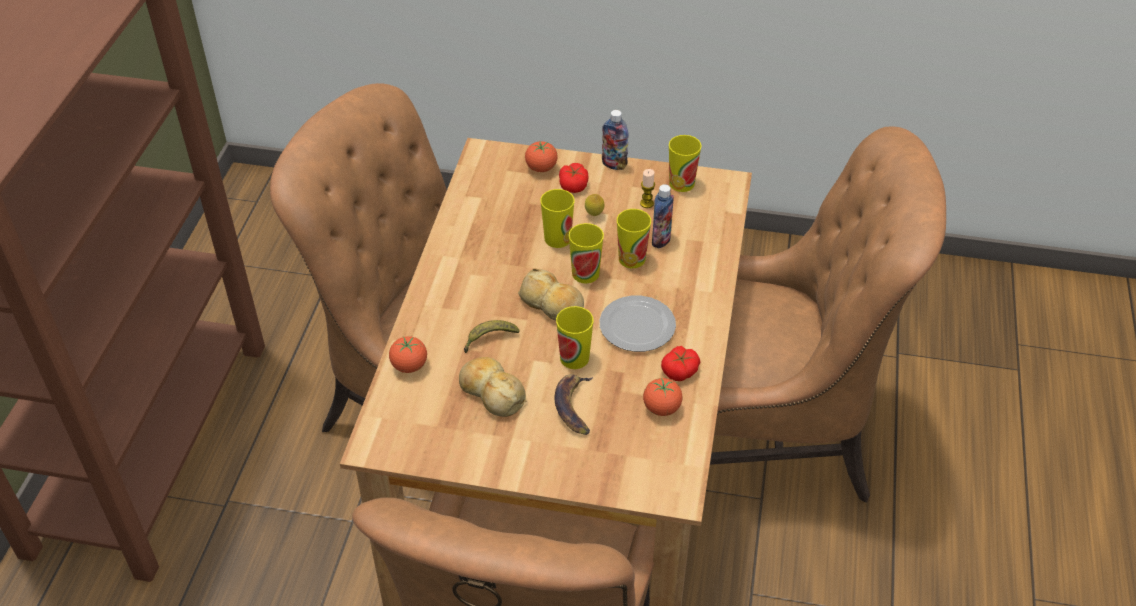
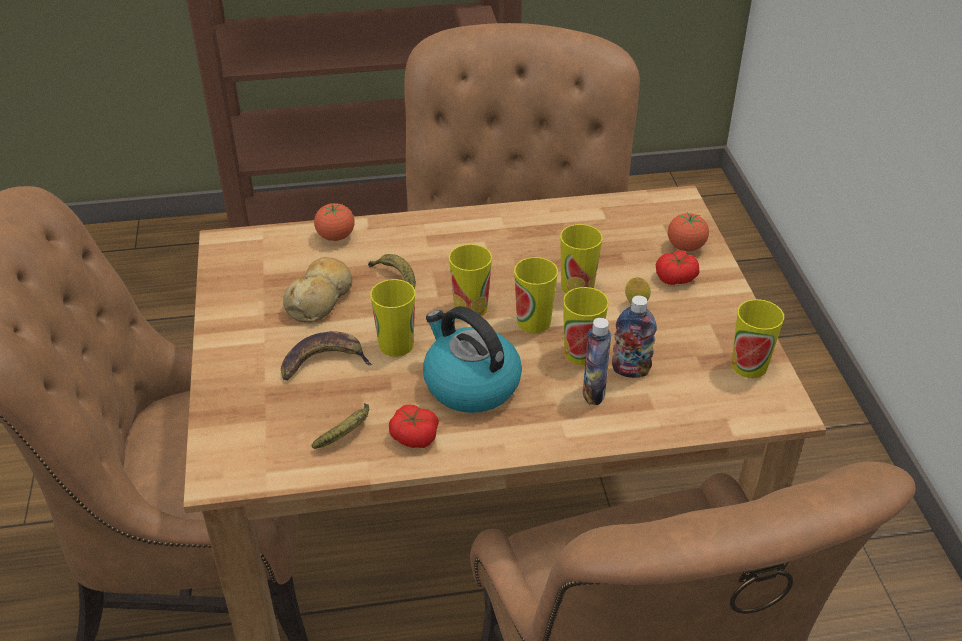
camera: 70 degrees right, 5 degrees down
(552, 304) = (470, 308): bread -> cup
(614, 164) = (737, 300): bottle -> bottle (593, 393)
(638, 326) = (470, 384): plate -> kettle
(646, 203) = (688, 343): candle -> none
(661, 408) = (347, 433): tomato -> banana

